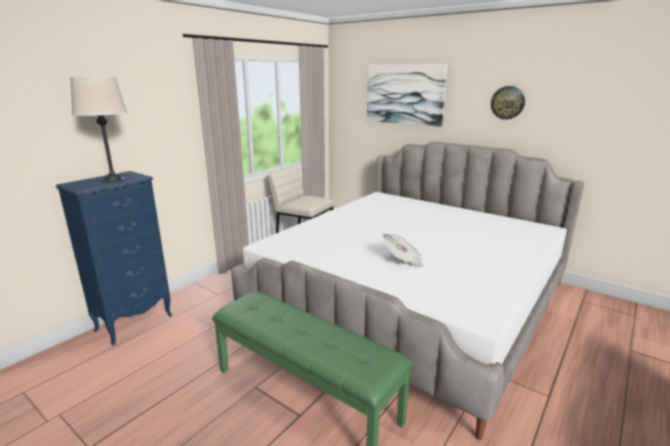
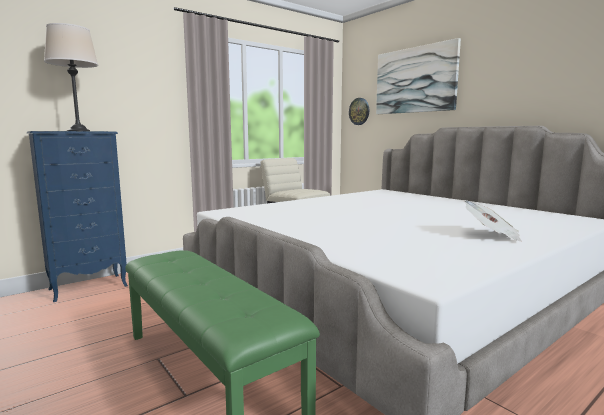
camera: 15 degrees right, 10 degrees down
(403, 260) = (365, 229): newspaper -> newspaper (491, 235)
(507, 102) = (533, 70): wall clock -> wall clock (359, 111)

